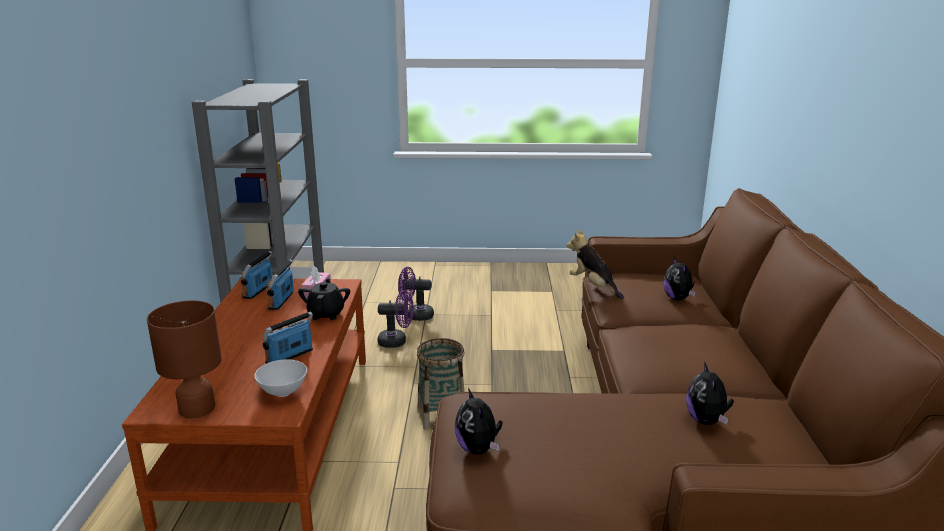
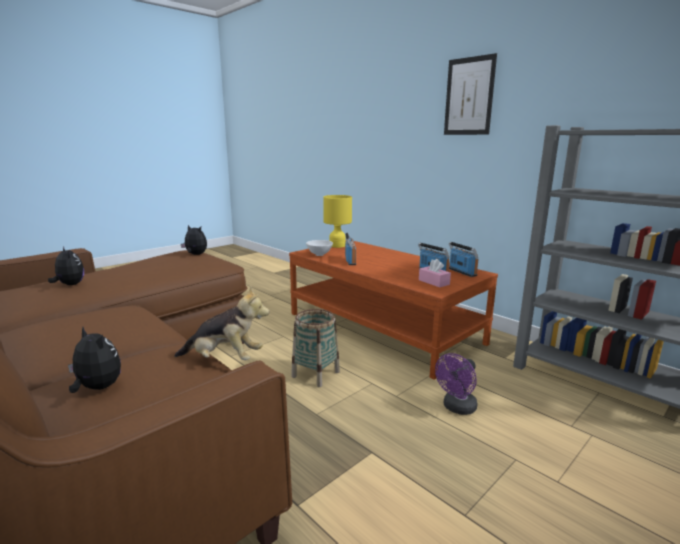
camera: 135 degrees right, 5 degrees down
(111, 79) = (469, 96): none -> picture
(196, 409) = (337, 245): brown table lamp -> yellow table lamp
(326, 314) = (390, 276): black teapot -> none
(415, 315) = (517, 450): purple fan -> none

